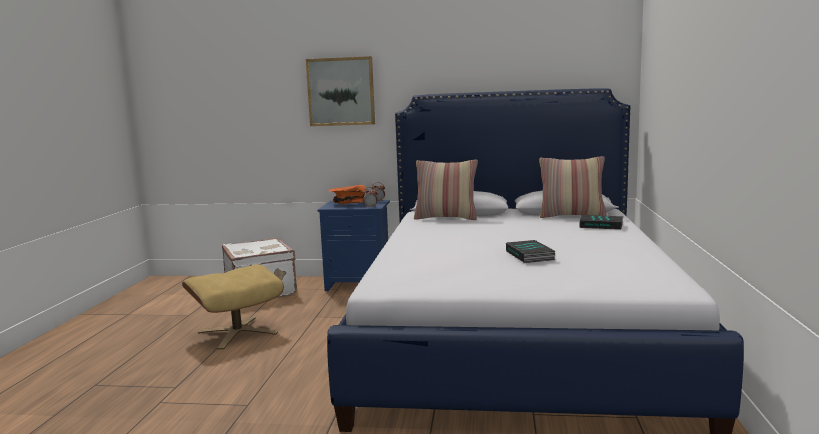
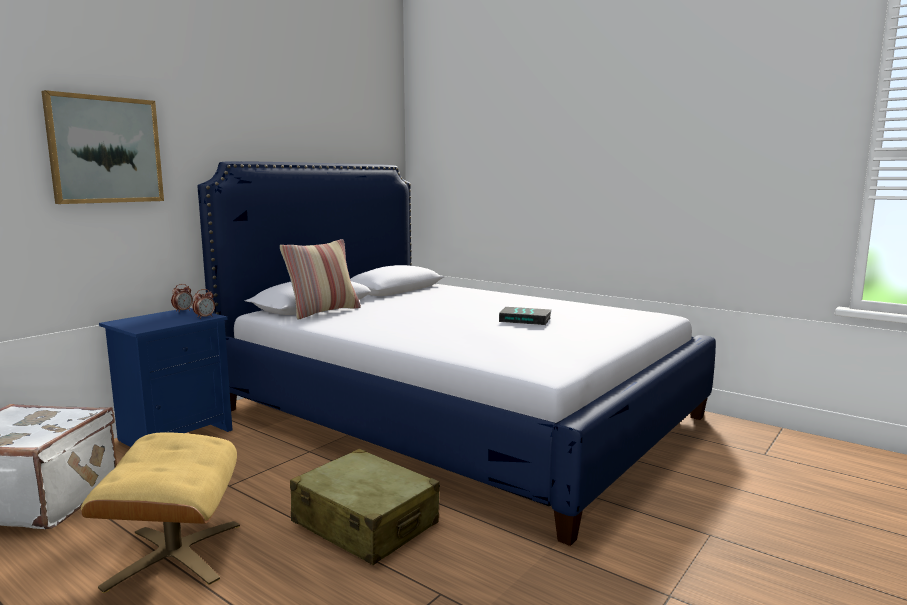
camera: 60 degrees left, 0 degrees up
(307, 361) = (365, 523): none -> beige suitcase
(348, 204) = (152, 320): orange bowl -> none
(571, 216) = (417, 290): pillow -> none
(601, 225) = (467, 292): book -> none

